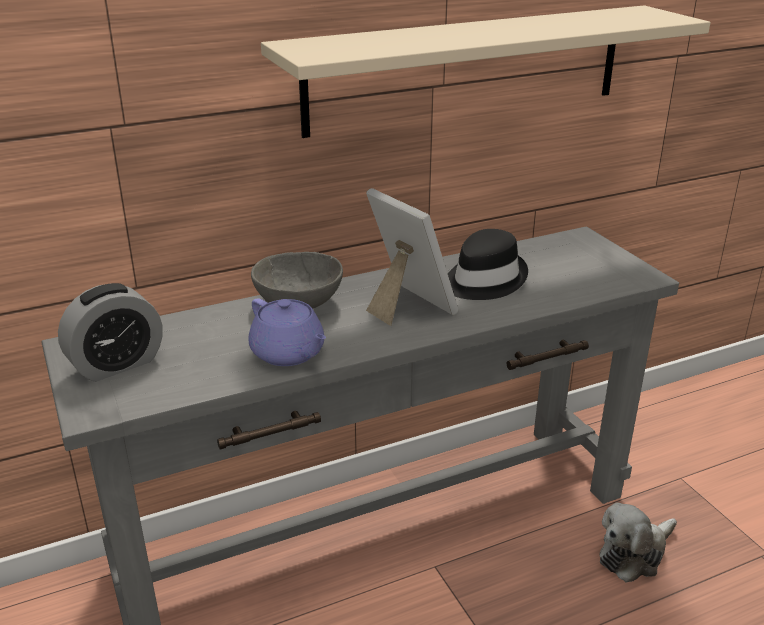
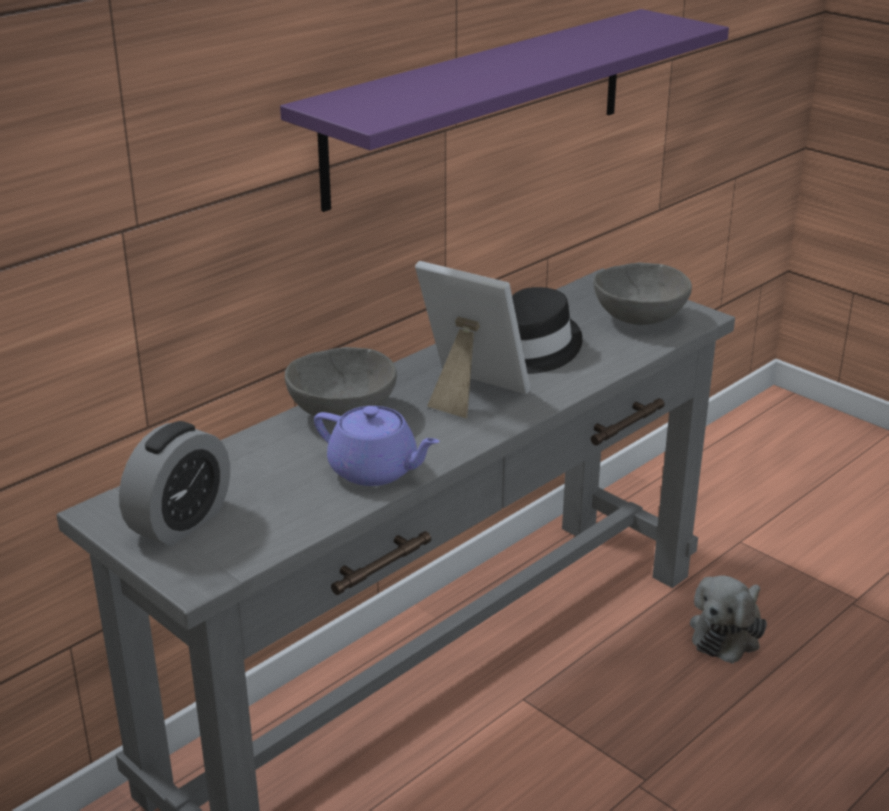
camera: 20 degrees left, 0 degrees up
(468, 69) = (481, 105): beige shelf -> purple shelf
(590, 270) = (638, 319): none -> grey bowl

